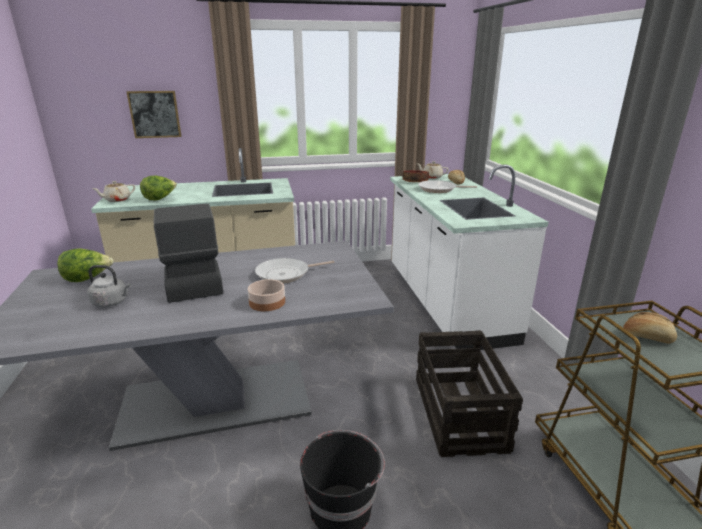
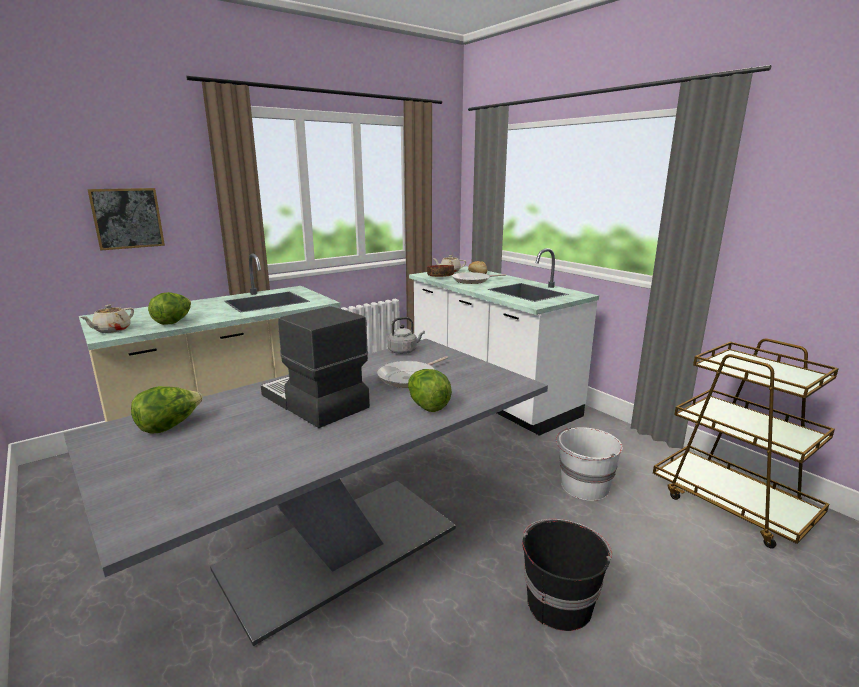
camera: 25 degrees left, 5 degrees down
(112, 302) = (245, 443): grey kettle -> grey kettle (404, 351)
(266, 302) = (427, 405): bowl -> lettuce
(460, 414) = (584, 487): crate -> white bucket
(647, 337) = (752, 367): bread -> none

